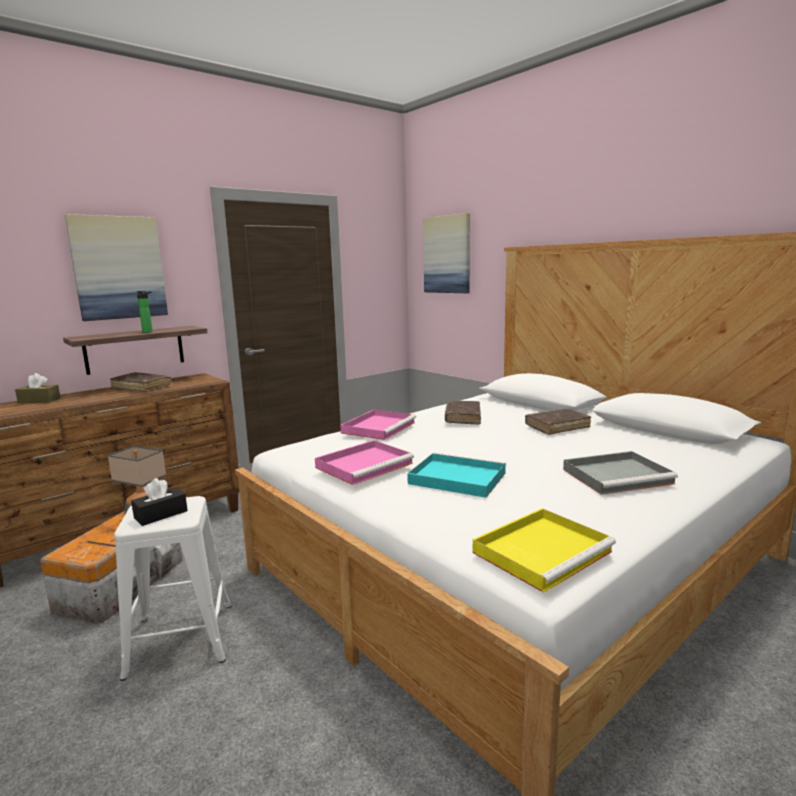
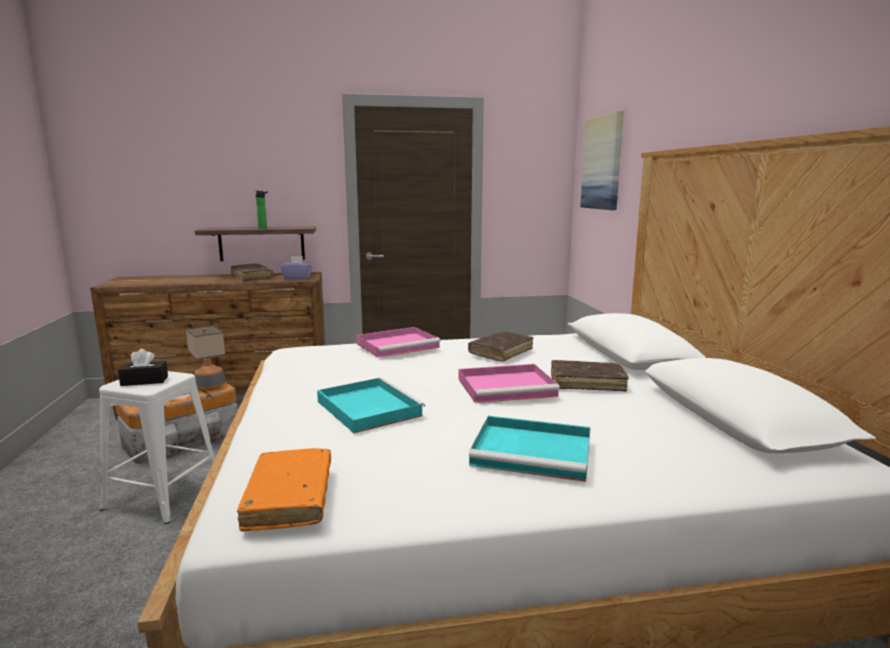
camera: 30 degrees right, 0 degrees up
(39, 400) = (174, 277): brown tissue box -> none
(118, 268) = (252, 170): picture -> none
(198, 382) = (297, 278): none -> purple tissue box
(365, 465) = (313, 375): pink tray -> pink tray (508, 387)
(543, 551) = (289, 498): yellow tray -> orange book
(618, 476) = (534, 452): grey tray -> turquoise tray

